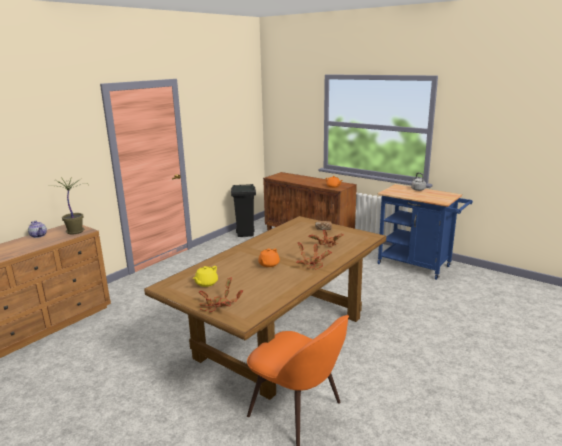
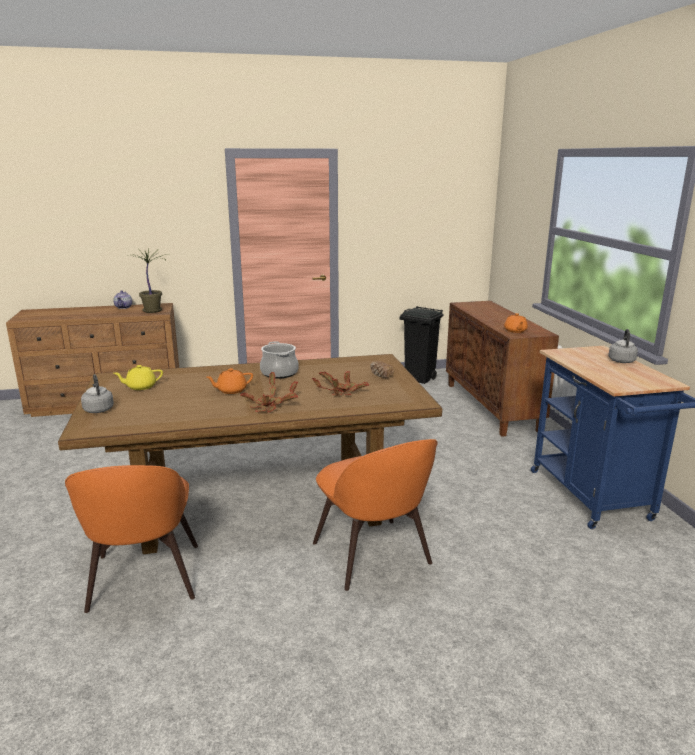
camera: 40 degrees right, 0 degrees up
(217, 306) = (98, 409): potted plant -> grey kettle
(269, 245) = (279, 373): none -> cooking pot
(381, 334) = (373, 556): none -> orange chair

